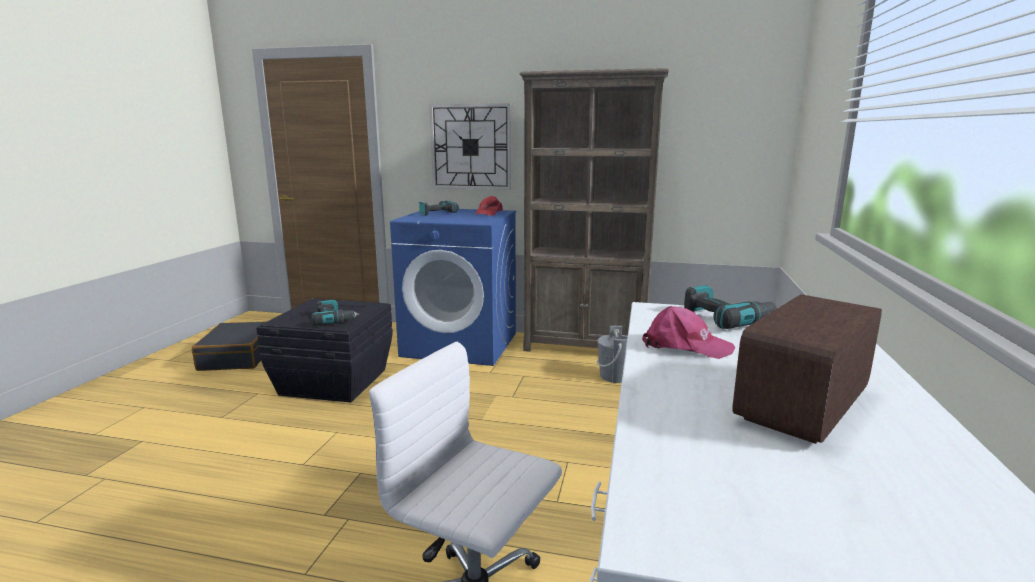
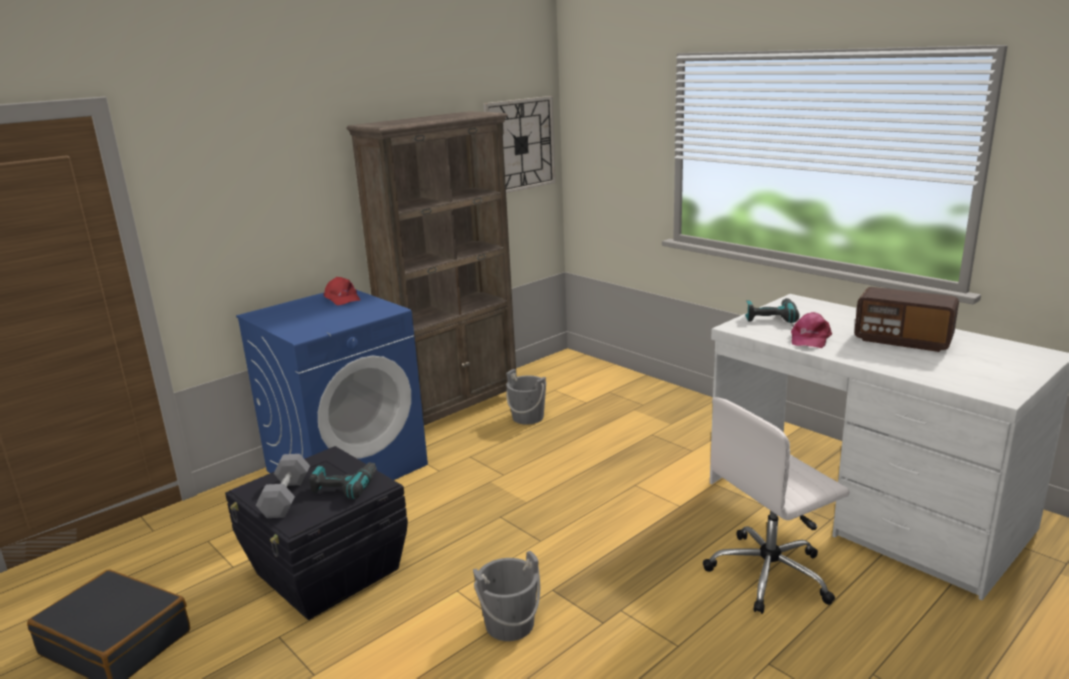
camera: 55 degrees left, 5 degrees up
(302, 468) = (509, 624): none -> grey bucket
(309, 311) = (286, 497): none -> grey dumbbell
(436, 213) = (289, 318): power drill -> none
(471, 147) = (280, 222): wall clock -> wall clock (520, 145)
(685, 346) = (809, 339): pink cap -> pink cap turned 150 degrees clockwise
(804, 405) = (902, 340): radio -> radio turned 45 degrees counterclockwise

